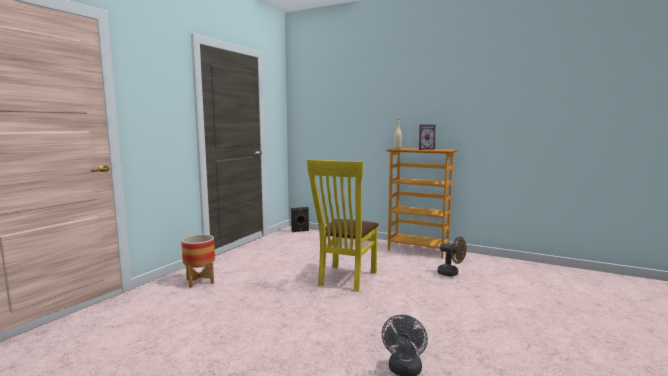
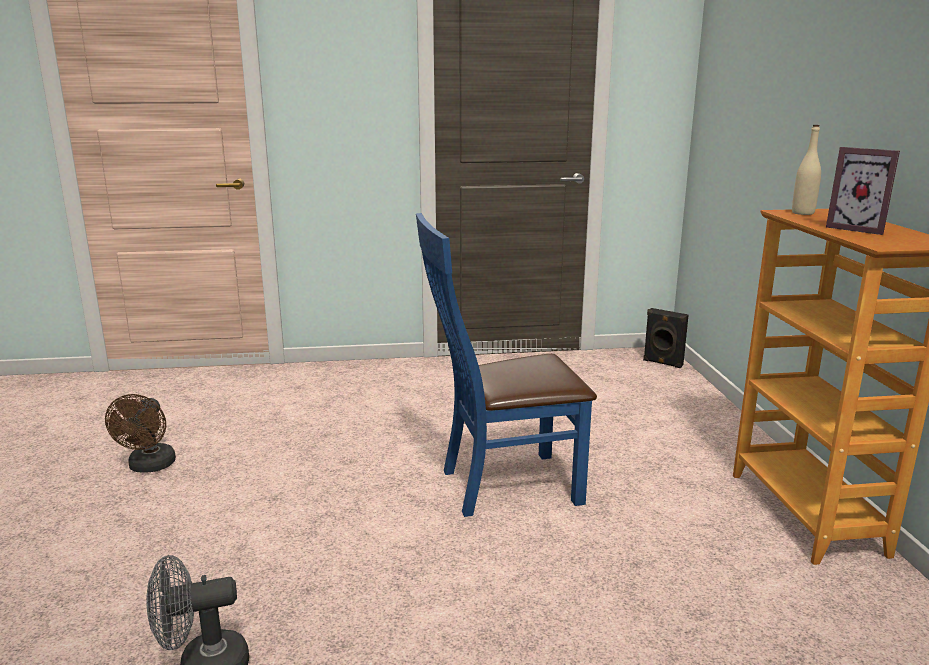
camera: 55 degrees right, 10 degrees up
(200, 281) = (350, 385): planter -> none
(345, 279) = (501, 485): yellow chair -> blue chair
(451, 273) = (728, 606): brown fan -> brown fan (149, 467)

